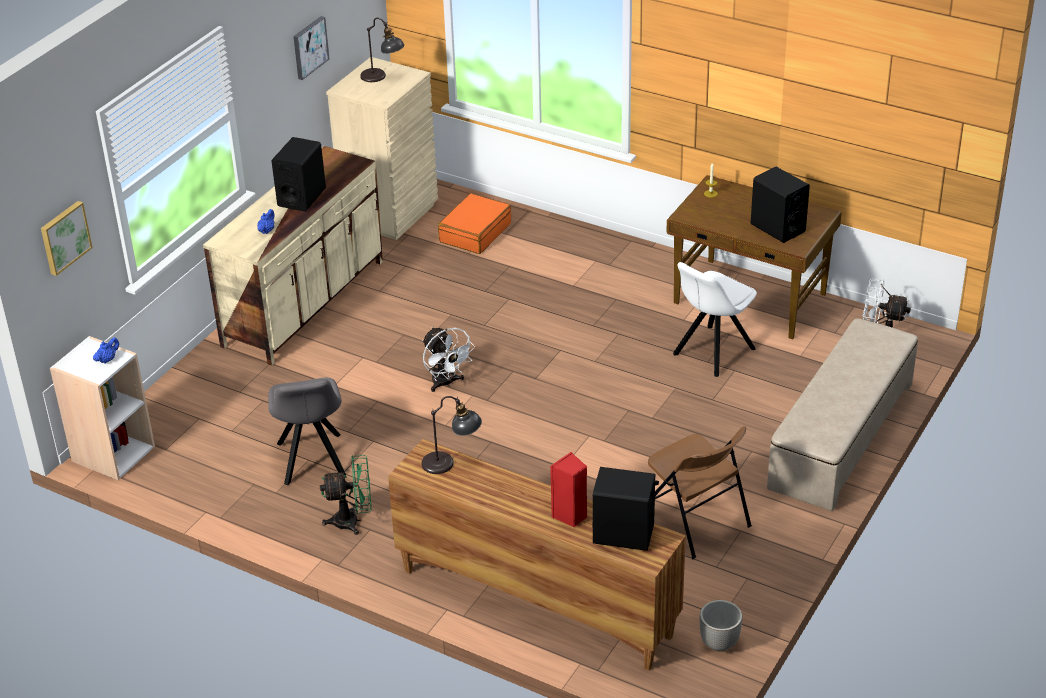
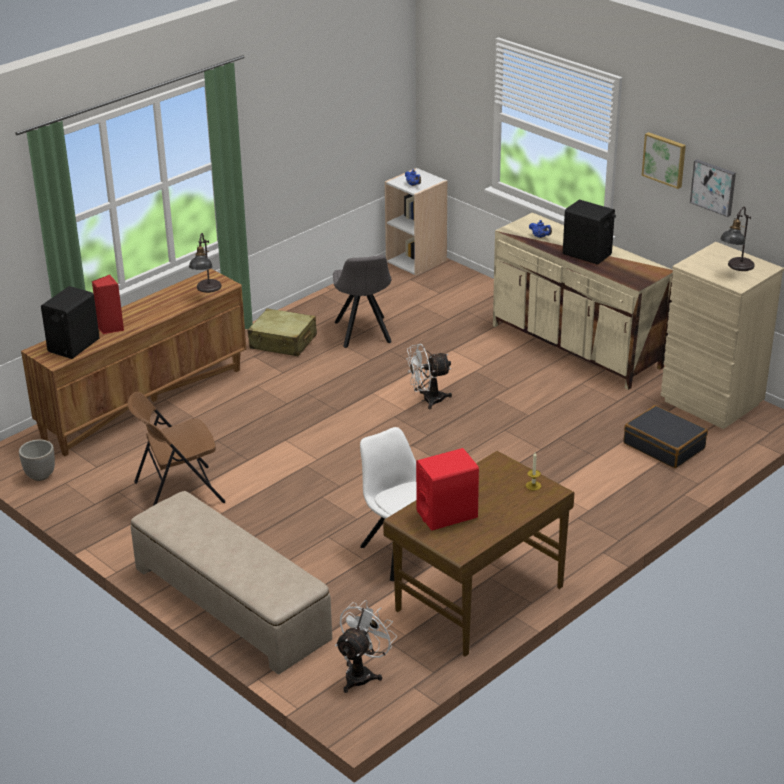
camera: 105 degrees right, 5 degrees down
(64, 237) = (451, 97): picture -> picture (664, 159)
(312, 460) = (363, 332): grey chair -> grey chair turned 105 degrees counterclockwise
(353, 521) = (283, 342): green fan -> beige suitcase
(475, 232) = (664, 446): orange suitcase -> black suitcase
(777, 228) = (447, 514): black speaker -> red speaker

